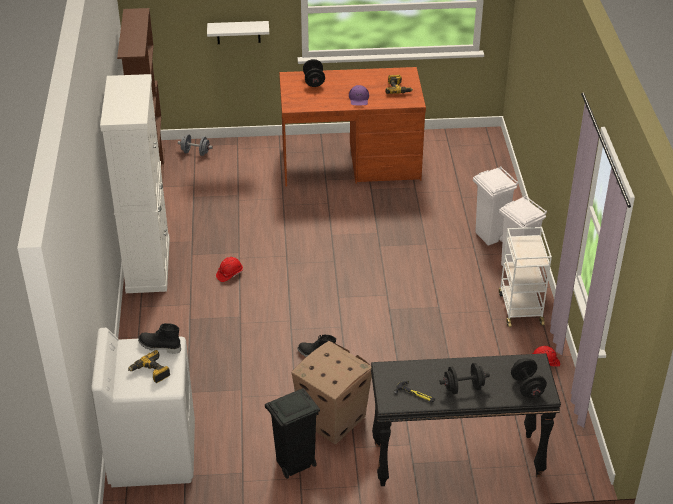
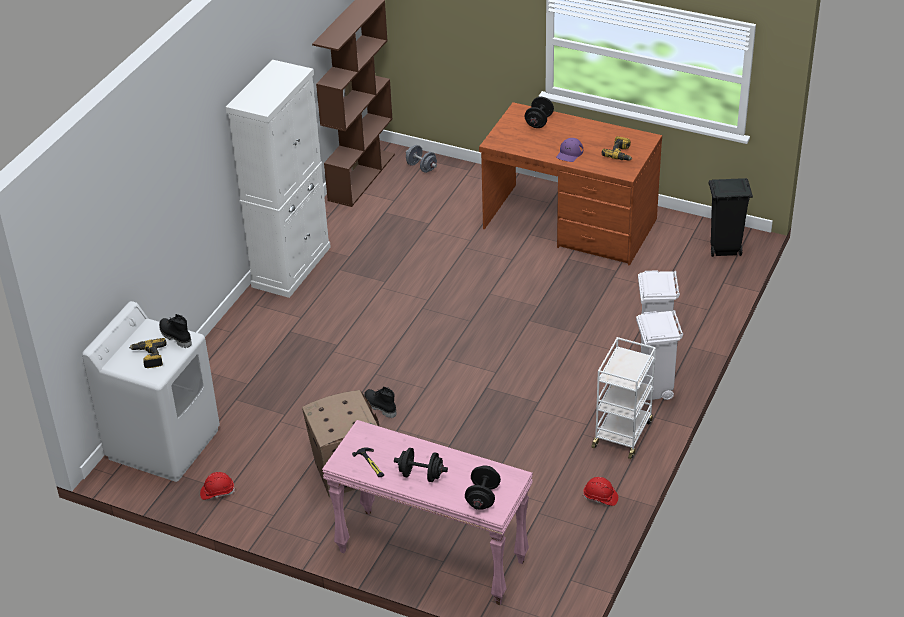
camera: 30 degrees right, 0 degrees up
(229, 274) = (359, 300): red hard hat -> red hard hat (217, 492)
(238, 32) = (480, 48): white shelf -> none
(294, 465) = (278, 502): black trash can -> black trash can (724, 250)
(456, 461) = (430, 557): black console table -> pink console table

